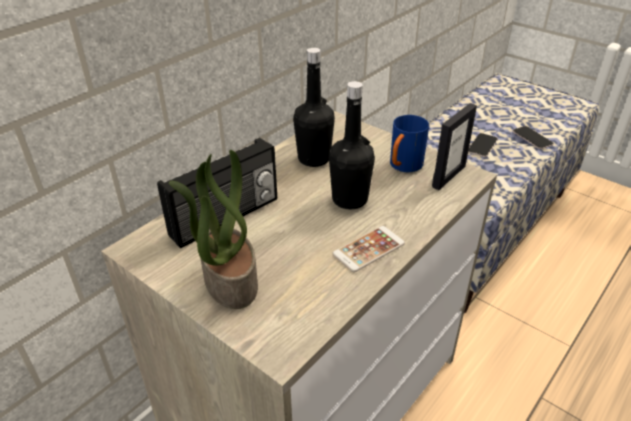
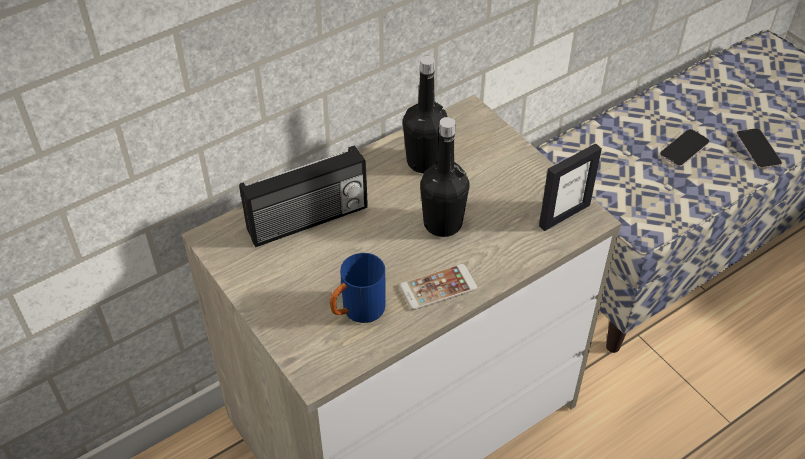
camera: 15 degrees right, 10 degrees up
(229, 280) = (291, 292): potted plant -> none
(403, 167) = (519, 192): blue mug -> blue mug (357, 311)

